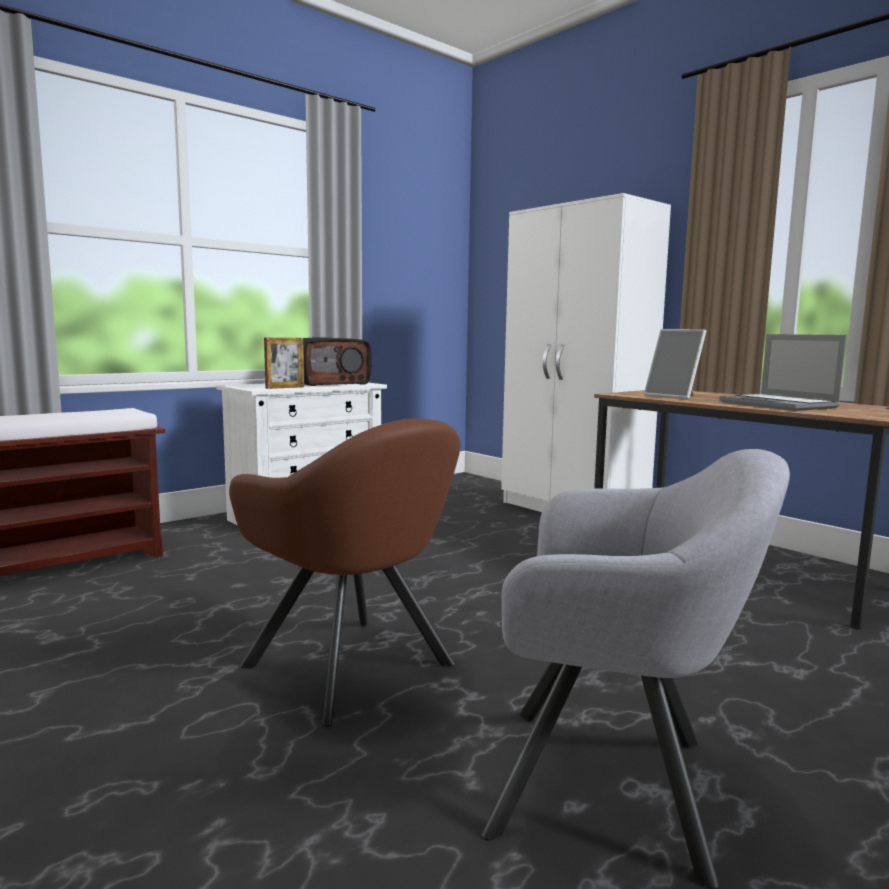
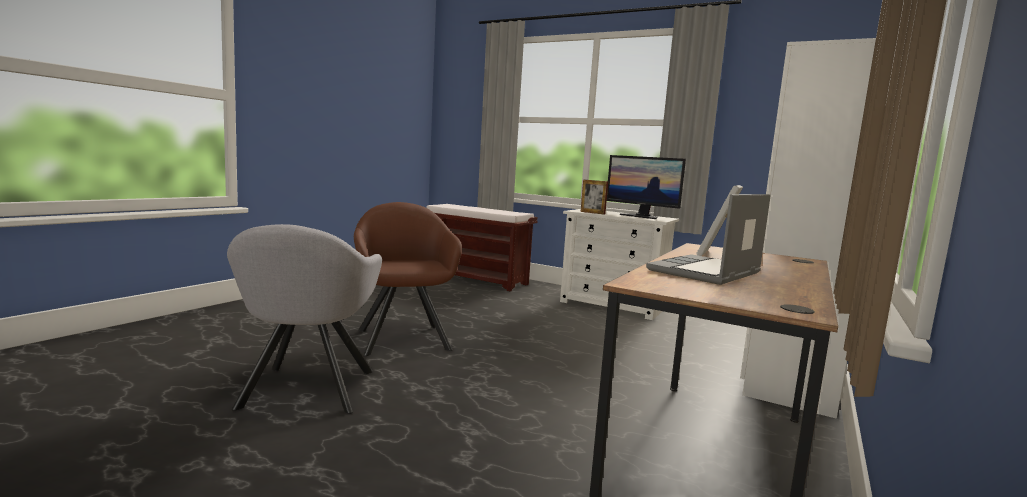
camera: 70 degrees right, 0 degrees up
(329, 383) = (641, 216): radio -> monitor
(355, 670) = (403, 337): brown armchair -> brown armchair turned 135 degrees clockwise

